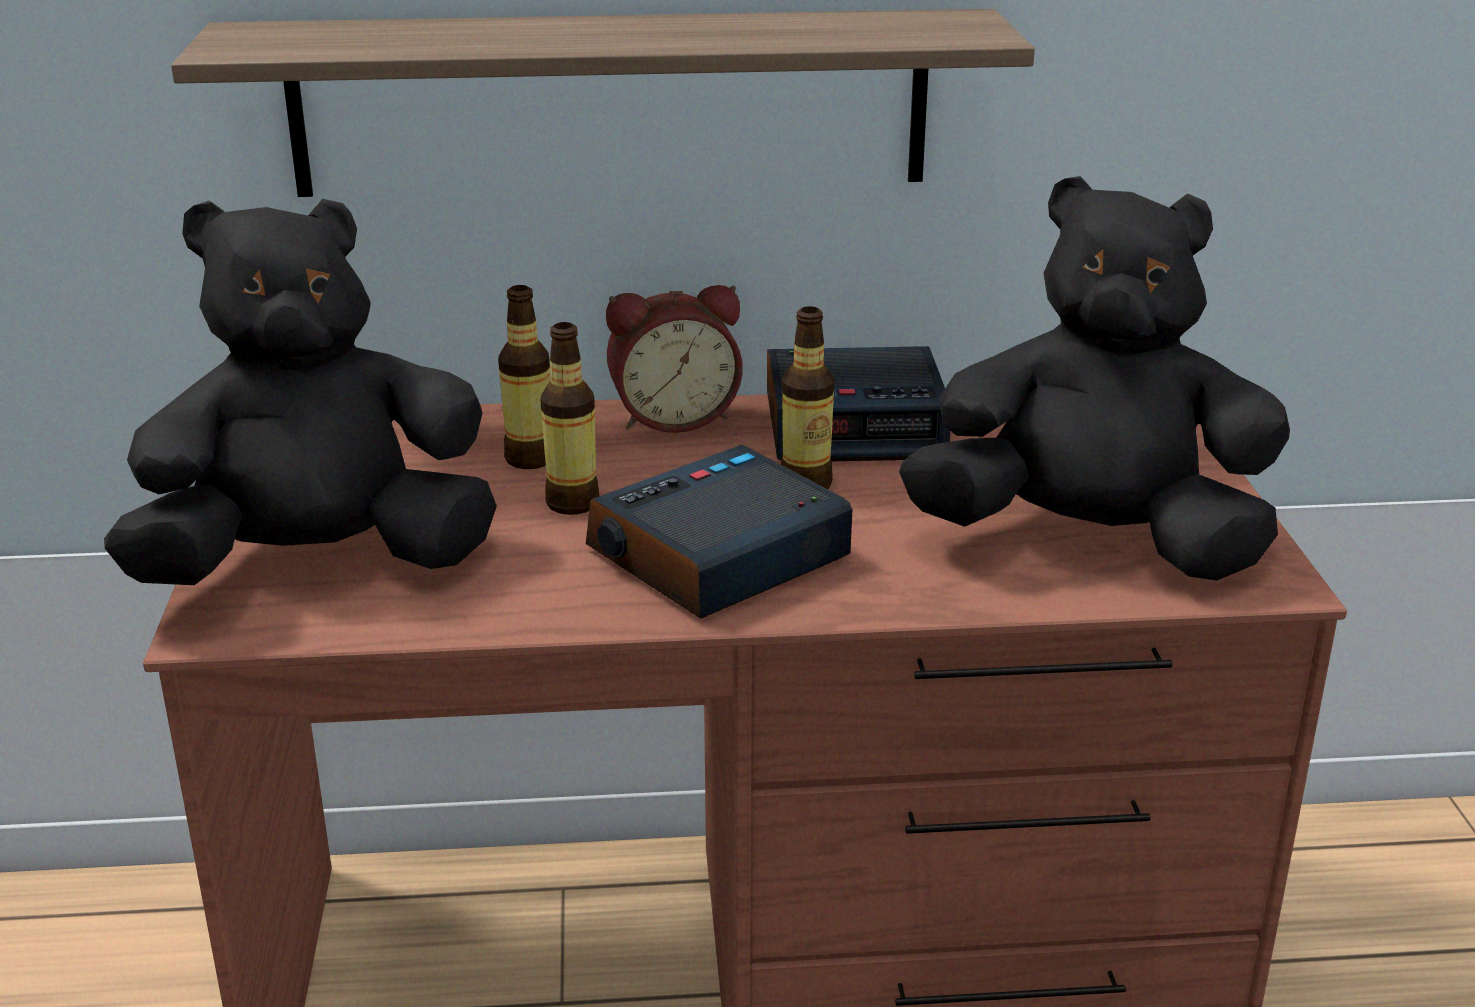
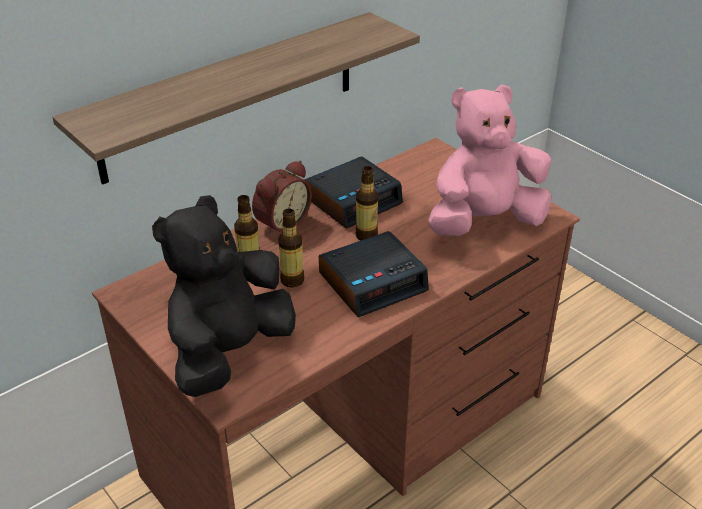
camera: 35 degrees left, 10 degrees up
(717, 557) = (373, 281): alarm clock -> alarm clock turned 135 degrees counterclockwise
(1090, 542) = (484, 222): black plush toy -> pink plush toy

